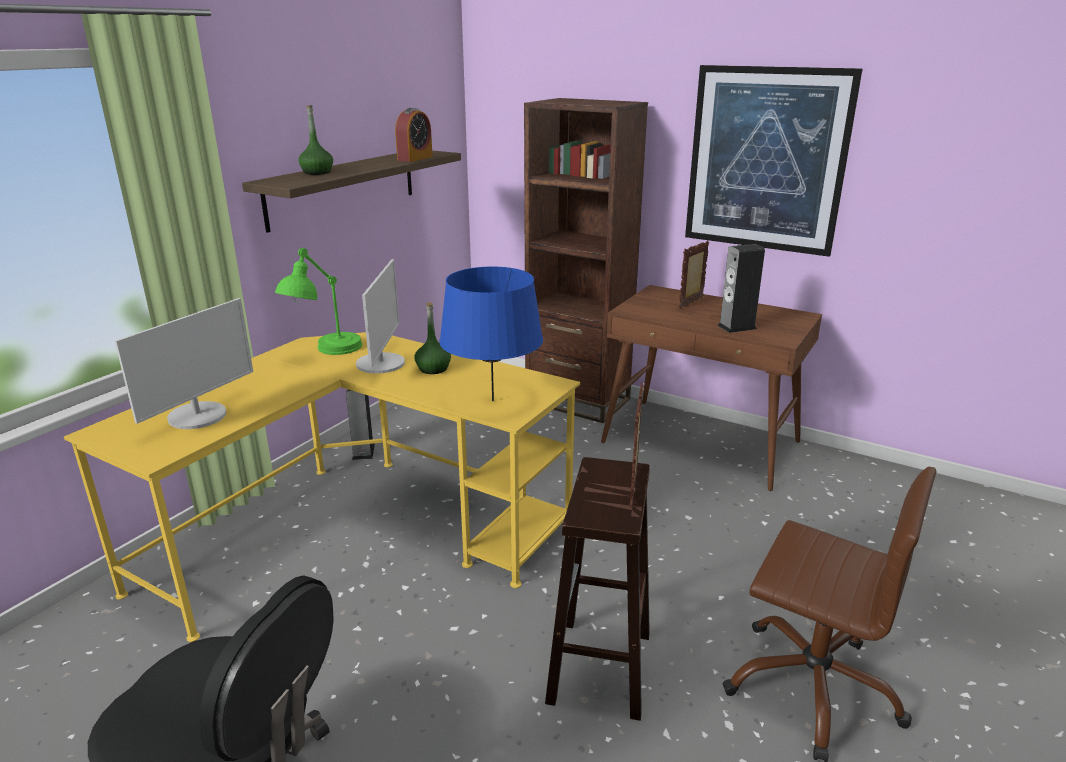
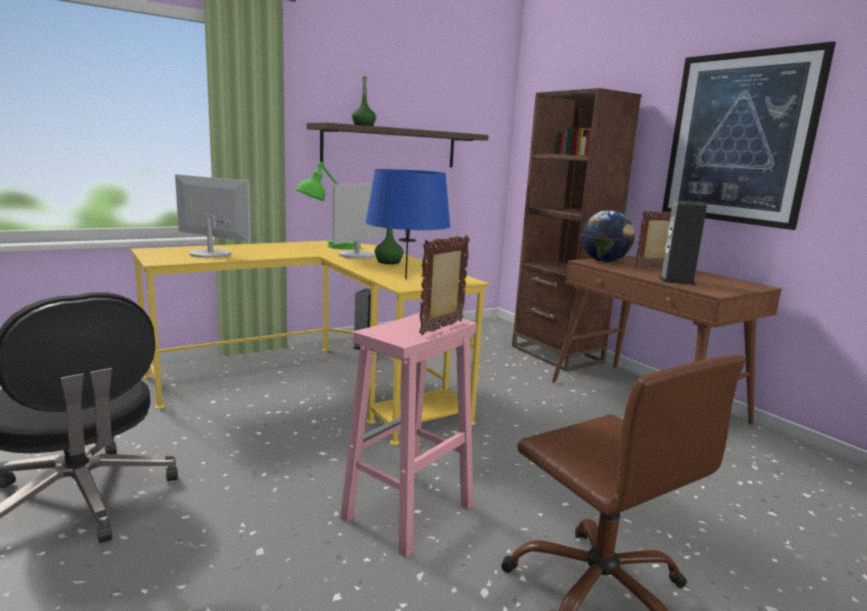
camera: 25 degrees right, 10 degrees down
(198, 416) = (210, 254): monitor -> monitor turned 120 degrees counterclockwise
(415, 158) = (447, 131): alarm clock -> none
(600, 669) = (407, 513): brown stool -> pink stool
(642, 305) = (604, 261): none -> globe

